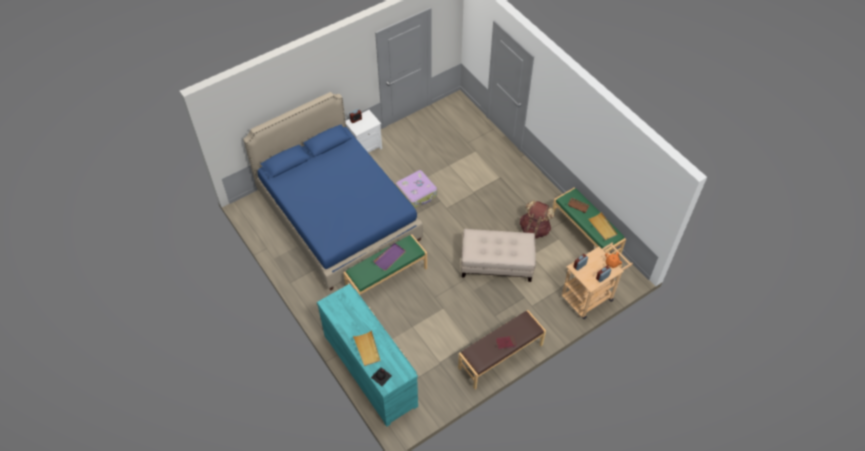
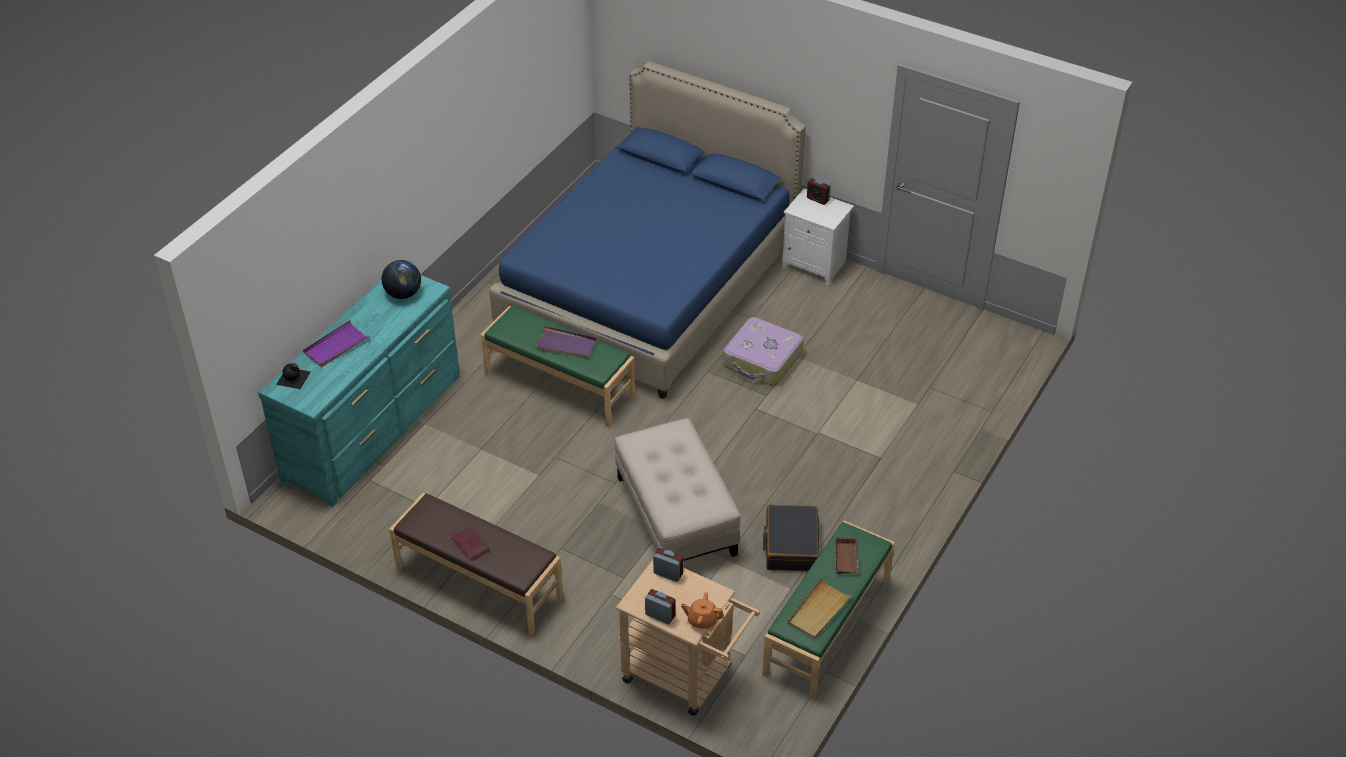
camera: 65 degrees right, 10 degrees down
(343, 305) = (403, 293): none -> globe
(367, 349) = (336, 346): beige tray -> purple tray
(535, 229) = (791, 545): brown backpack -> black suitcase

